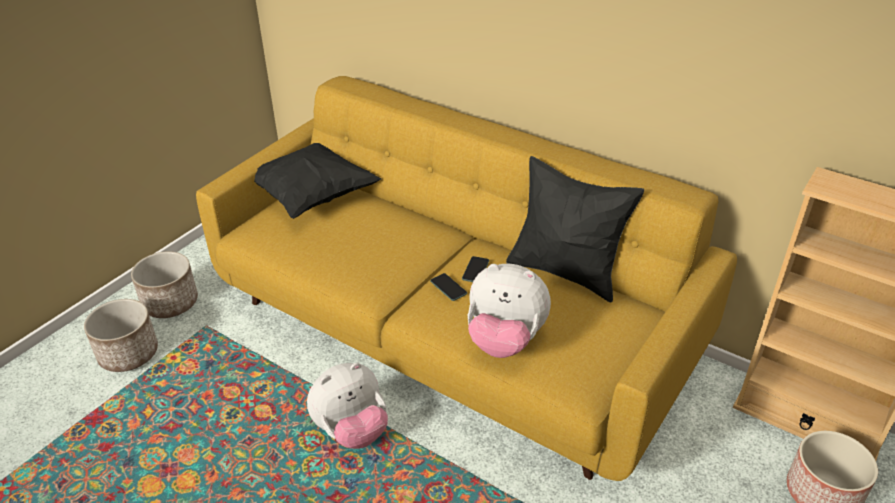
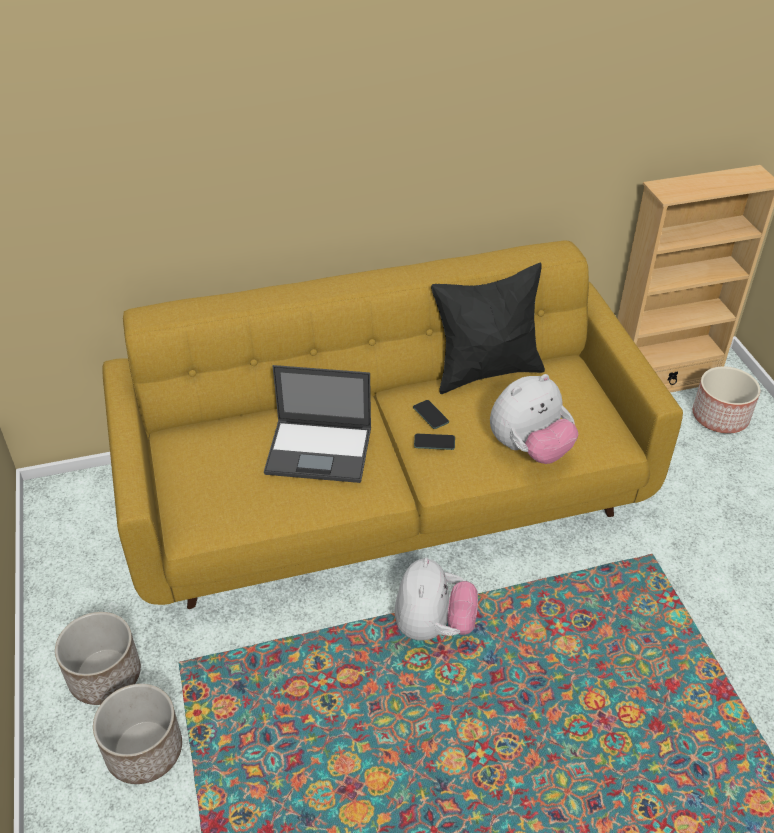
camera: 50 degrees left, 5 degrees up
(312, 196) = (195, 454): black pillow -> none
(372, 241) = (320, 451): none -> laptop

